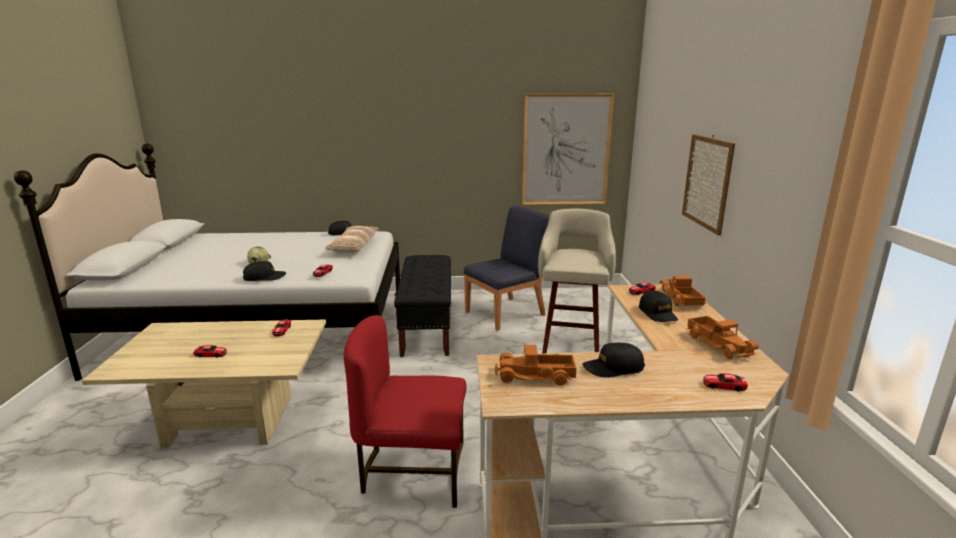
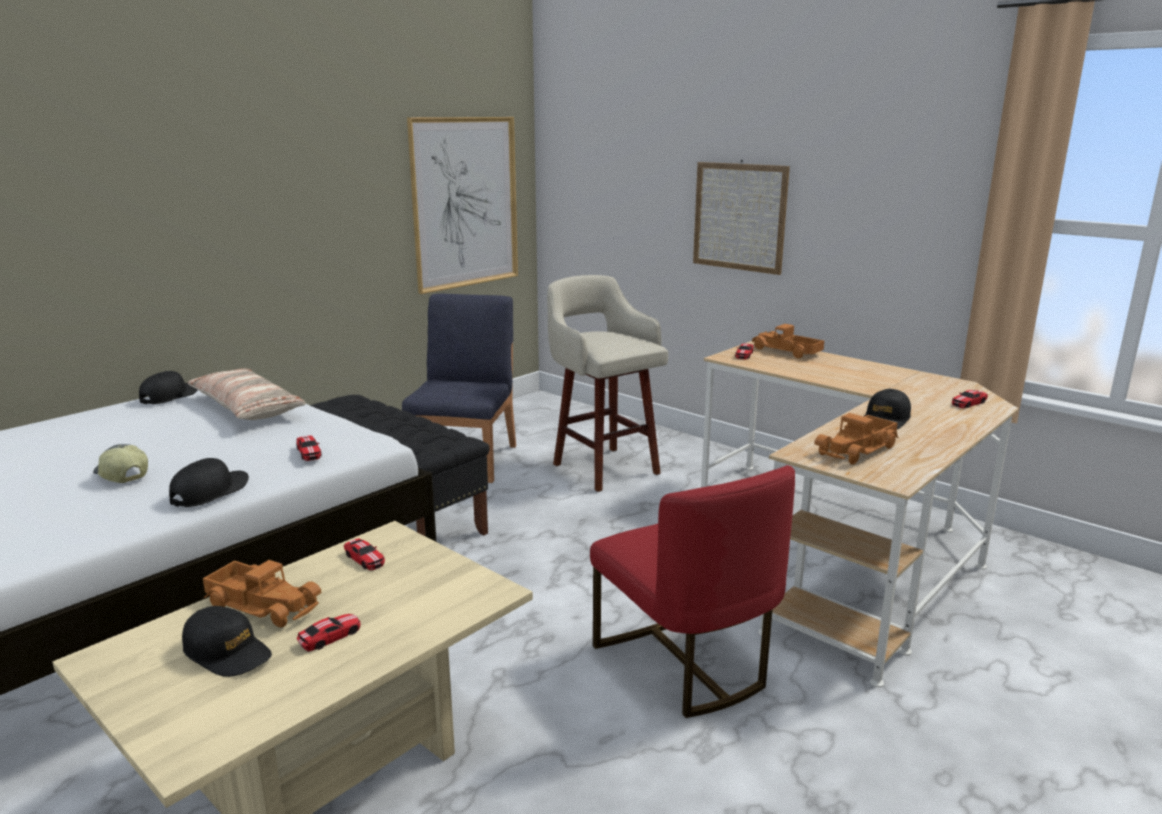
camera: 45 degrees left, 0 degrees up
(413, 471) = (685, 663): red chair -> red chair turned 75 degrees counterclockwise
(658, 313) = (802, 368): black cap -> black cap (228, 652)
(719, 344) = (896, 376): toy truck -> toy truck (264, 604)

